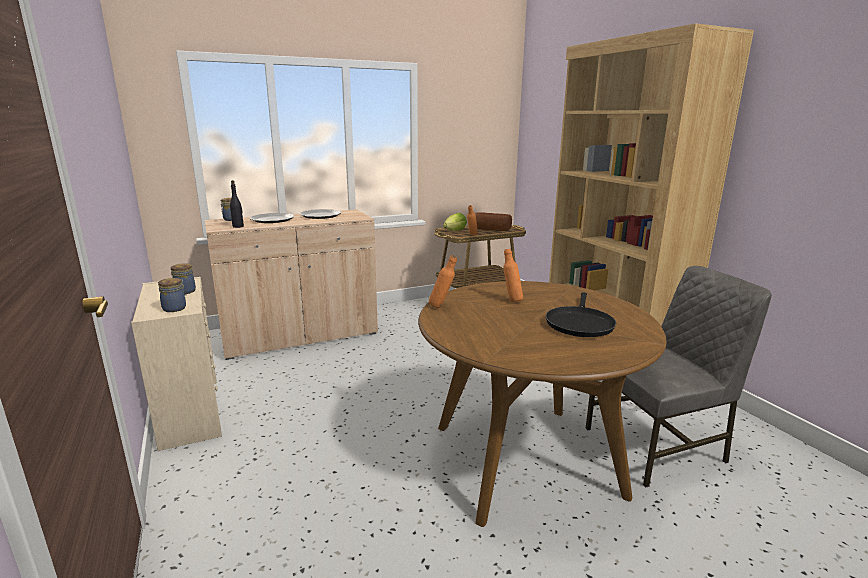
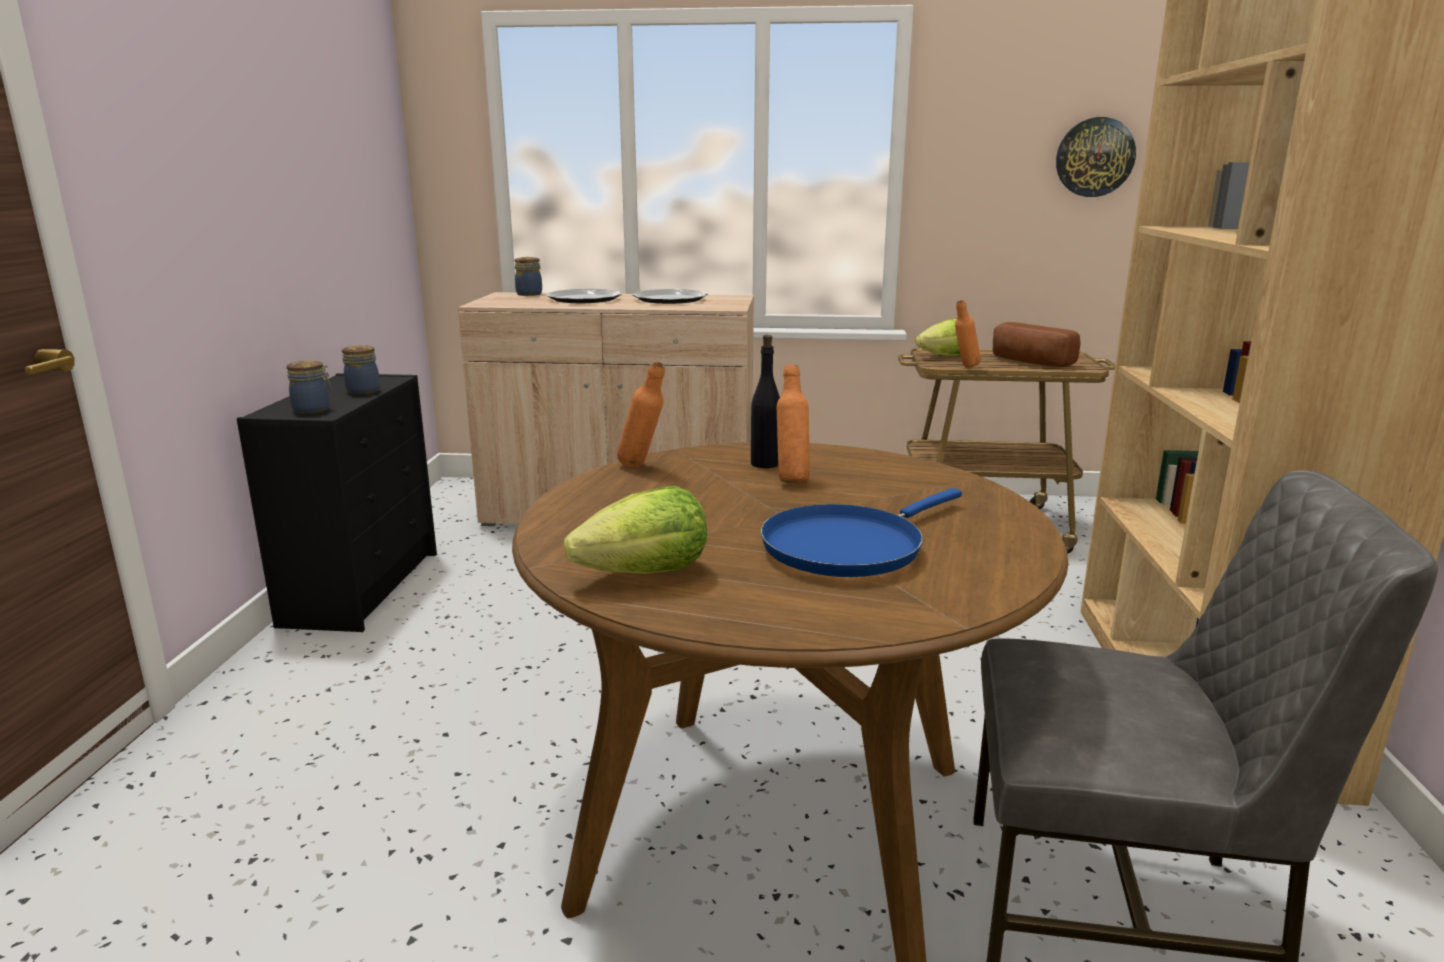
camera: 30 degrees right, 0 degrees up
(190, 412) = (363, 587): beige dresser -> black dresser
(238, 226) = (515, 303): black bottle -> black bottle (766, 464)
(495, 135) = (1094, 157): none -> wall clock
(533, 353) = (646, 574): none -> lettuce
(579, 323) = (849, 546): black frying pan -> blue frying pan

